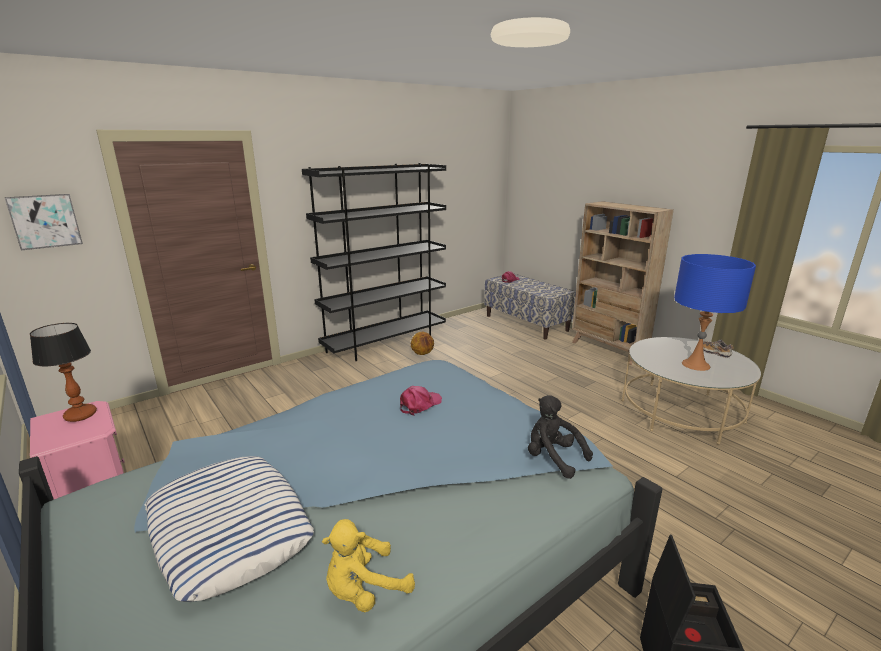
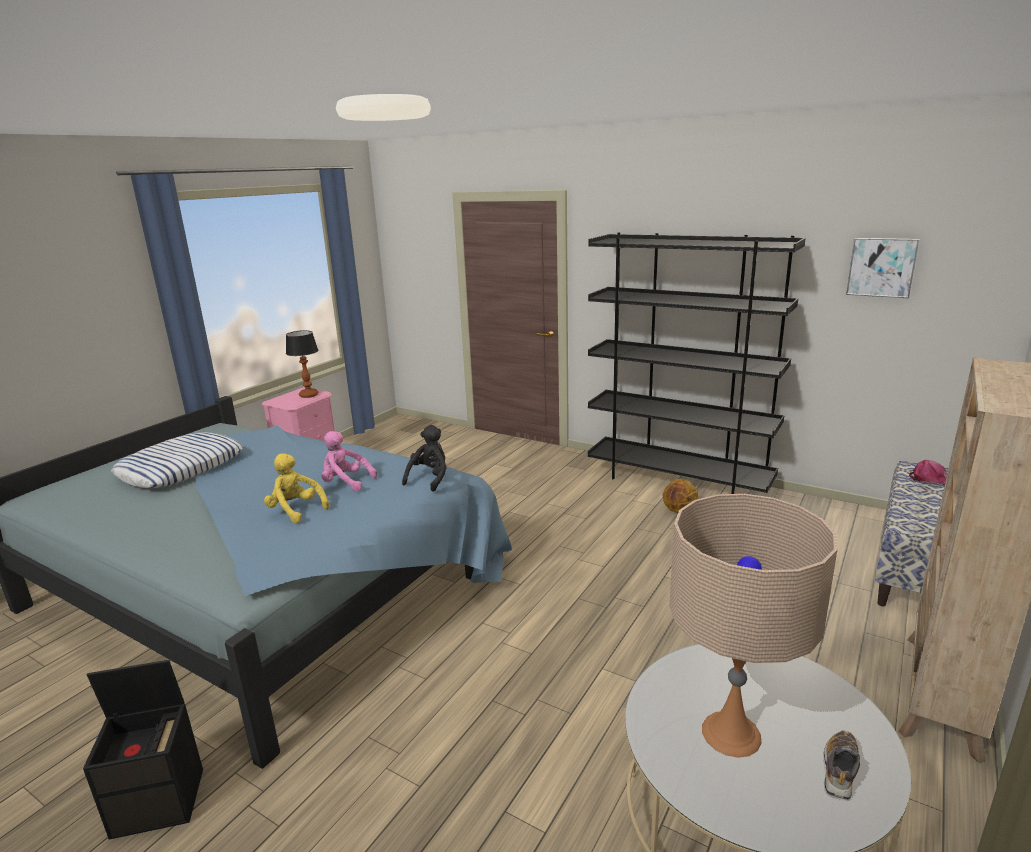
camera: 70 degrees right, 0 degrees up
(45, 221) = (419, 262): picture -> picture (881, 267)
(364, 590) = (116, 518): yellow plush toy -> yellow plush toy (296, 510)
(419, 404) = (346, 483): pink cap -> pink plush toy
(553, 458) = (257, 560): black plush toy -> black plush toy (429, 479)
(695, 365) = (731, 733): blue table lamp -> beige table lamp

